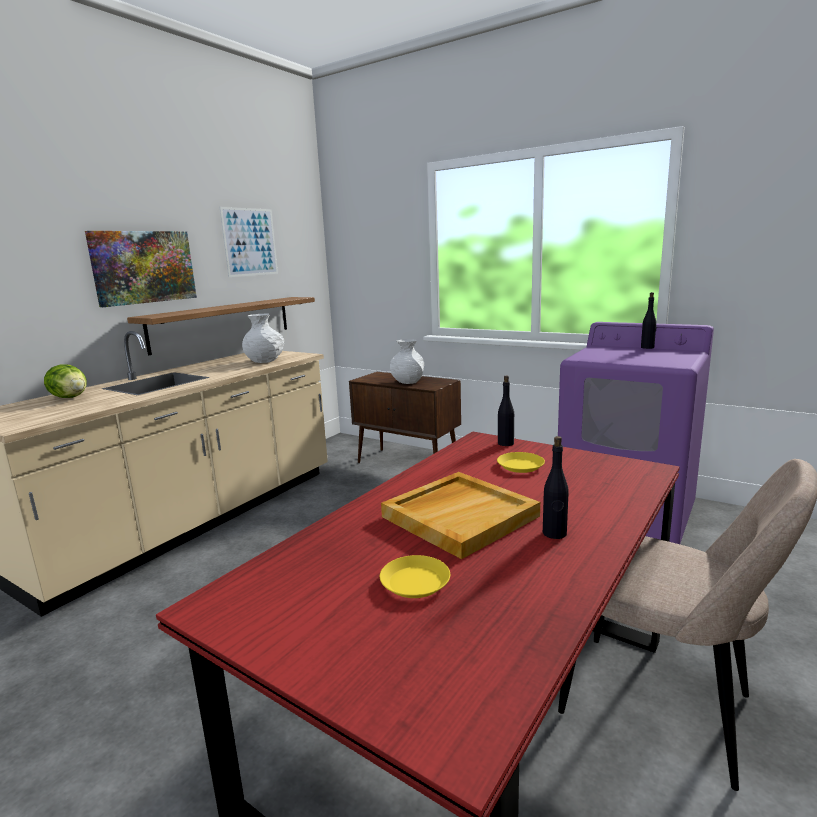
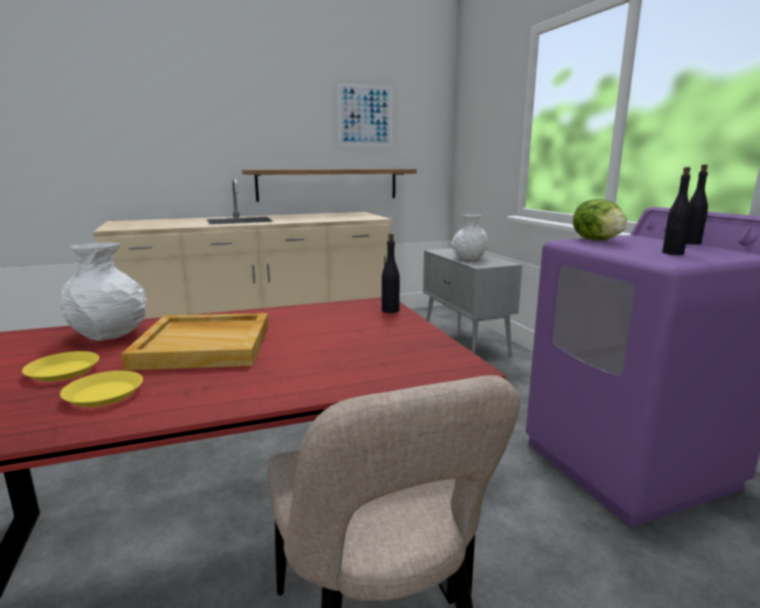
camera: 35 degrees right, 0 degrees up
(70, 397) = (177, 221): lettuce -> lettuce (597, 240)
(143, 267) = (260, 131): picture -> none
(266, 361) = (340, 218): white vase -> white vase (111, 334)
(408, 464) = (465, 343): brown cabinet -> grey cabinet
(520, 466) = (351, 328): yellow plate -> yellow plate (104, 394)
(554, 533) = (224, 380): black bottle -> black bottle (672, 253)

